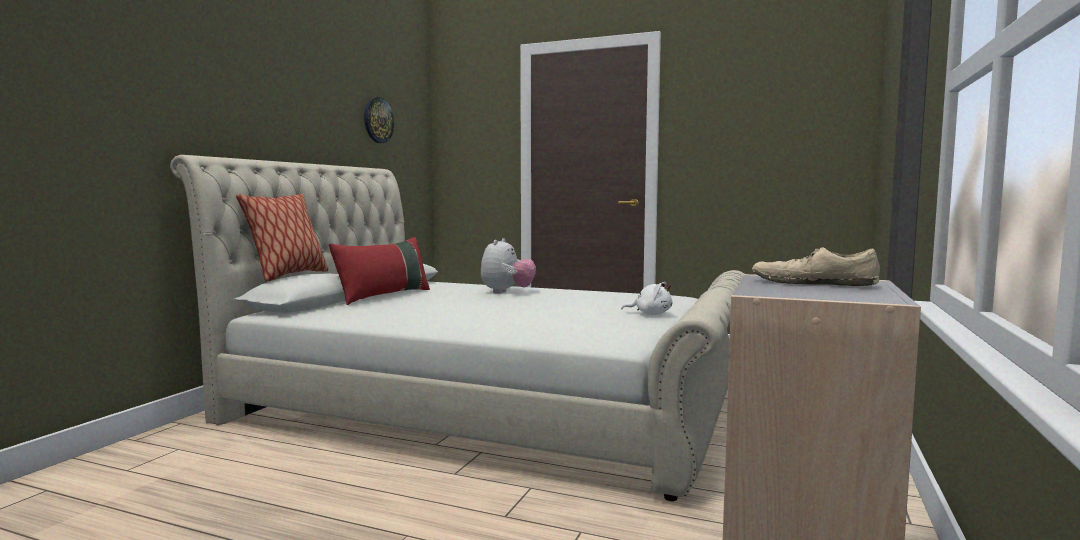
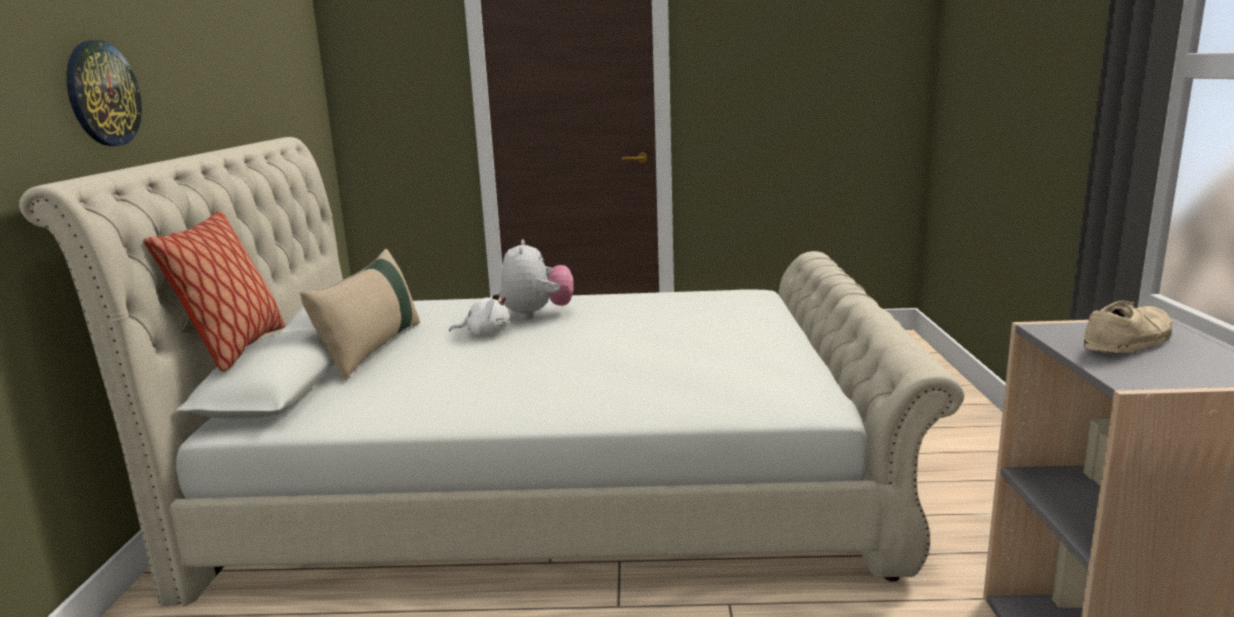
camera: 20 degrees left, 10 degrees up
(378, 120) = (262, 58): wall clock -> wall clock (102, 94)
(384, 296) = (372, 349): red pillow -> beige pillow
(650, 314) = (770, 335): white plush toy -> white plush toy (485, 333)
(812, 283) = (1127, 341): beige shoe -> beige shoe turned 135 degrees clockwise

